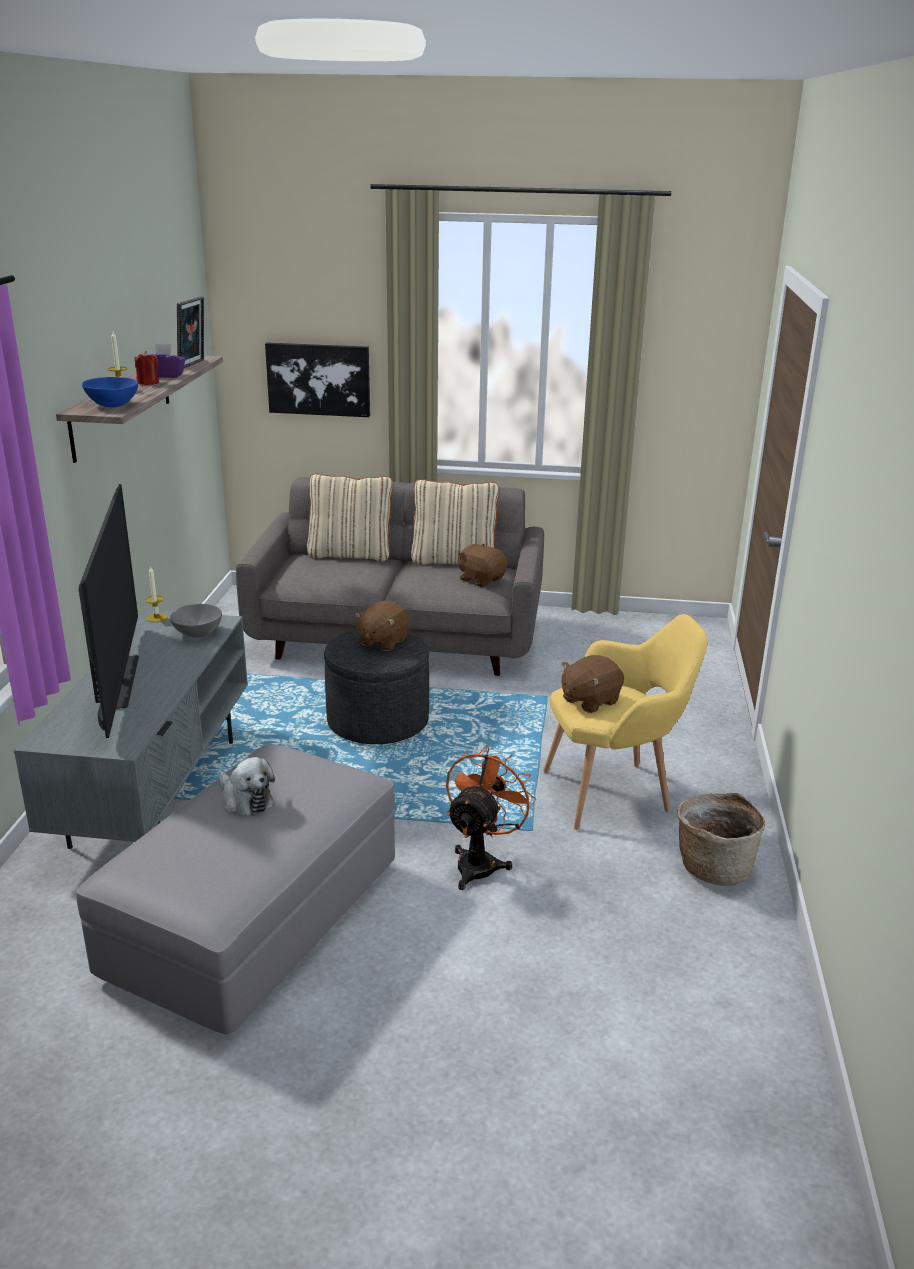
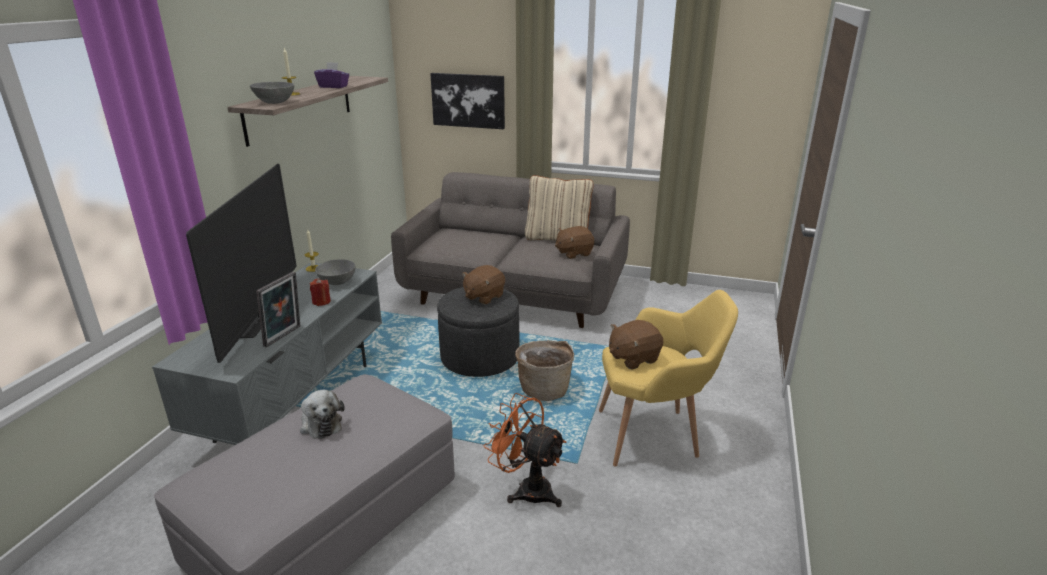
camera: 10 degrees right, 0 degrees up
(113, 405) = (275, 102): blue bowl -> grey bowl
(148, 383) = (316, 90): red candle -> red candle (321, 302)
(193, 364) = (361, 81): picture frame -> picture frame (284, 336)
(350, 555) = (482, 230): beige pillow -> none
(481, 580) = (573, 253): brown plush toy -> brown plush toy turned 75 degrees counterclockwise
(481, 862) = (527, 488): orange fan -> orange fan turned 90 degrees counterclockwise
(713, 866) = (730, 515): basket -> basket (544, 389)

